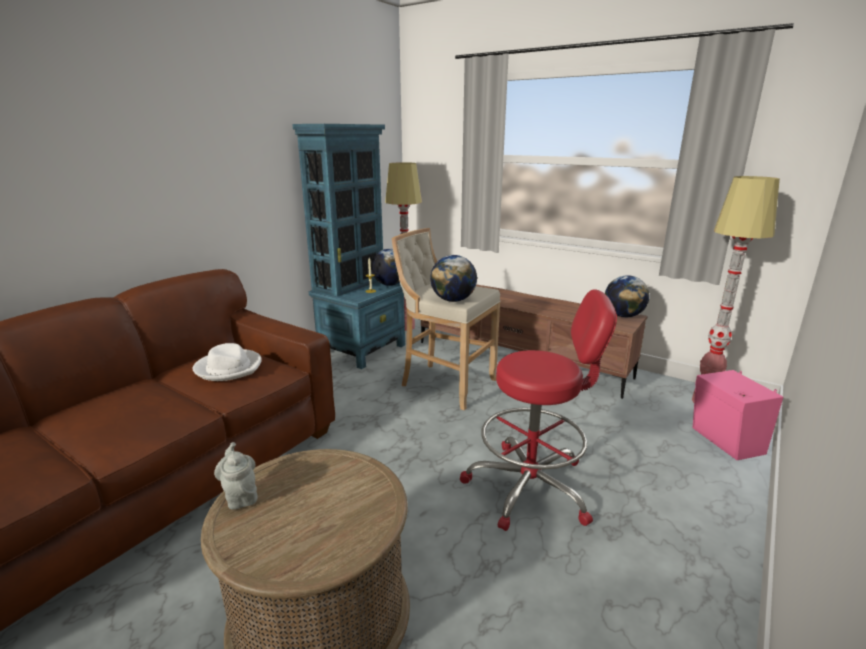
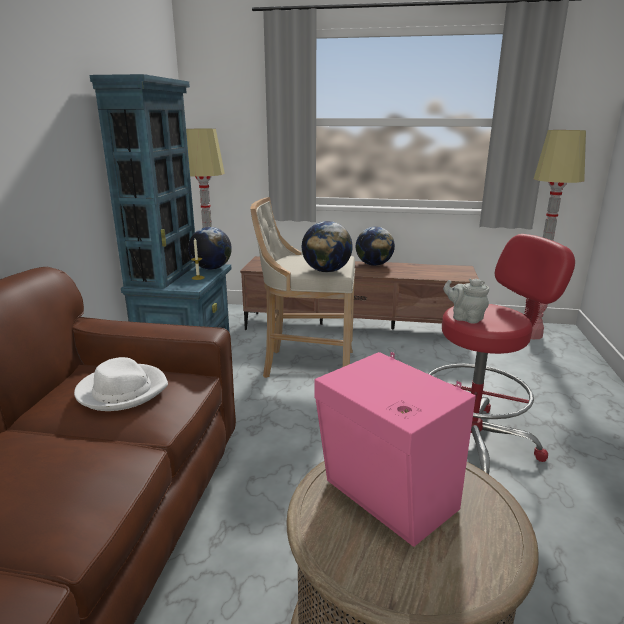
camera: 25 degrees left, 0 degrees up
(240, 496) = (319, 531): grey teapot -> grey teapot (465, 318)
(623, 316) = (455, 268): globe -> globe (374, 264)
(725, 442) = (573, 363): pink speaker -> pink speaker (388, 499)

